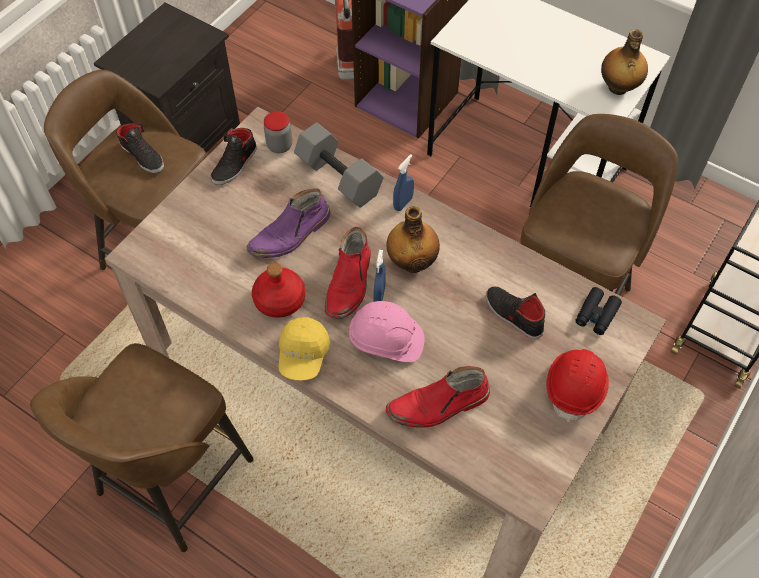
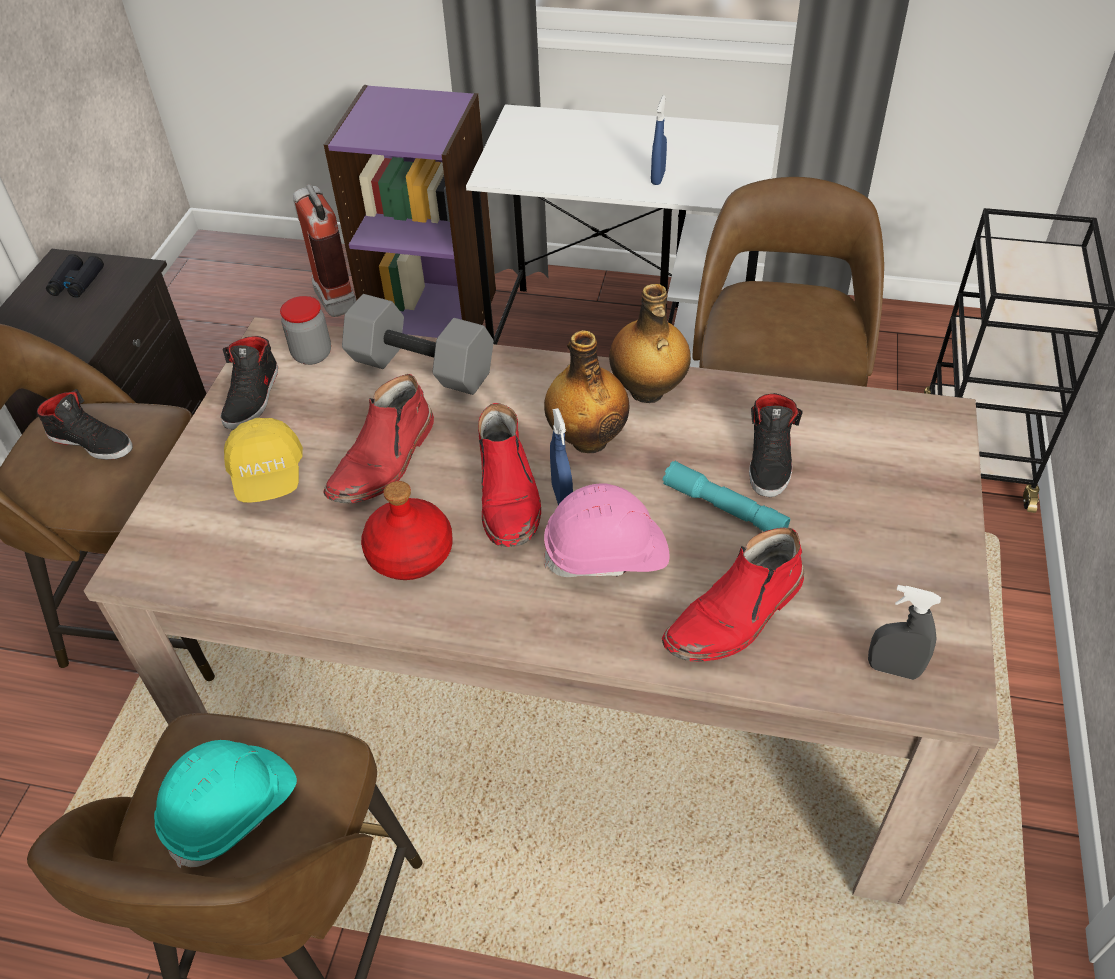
camera: 20 degrees left, 10 degrees down
(140, 406) = (231, 809): none -> turquoise hard hat
(290, 235) = (384, 461): purple boot -> red boot
(303, 355) = (487, 619): yellow cap -> yellow cap (268, 476)
(403, 203) = (533, 371): blue spray bottle -> blue spray bottle (658, 177)
(468, 336) = (724, 508): none -> turquoise flashlight
(508, 470) = (893, 669): none -> grey spray bottle
(513, 315) = (770, 459): black shoe -> black shoe turned 105 degrees counterclockwise
(575, 387) = (914, 521): red hard hat -> none
(596, 314) = (882, 422): black binoculars -> black binoculars (77, 282)
(618, 88) = (737, 171): bottle -> bottle (647, 391)

